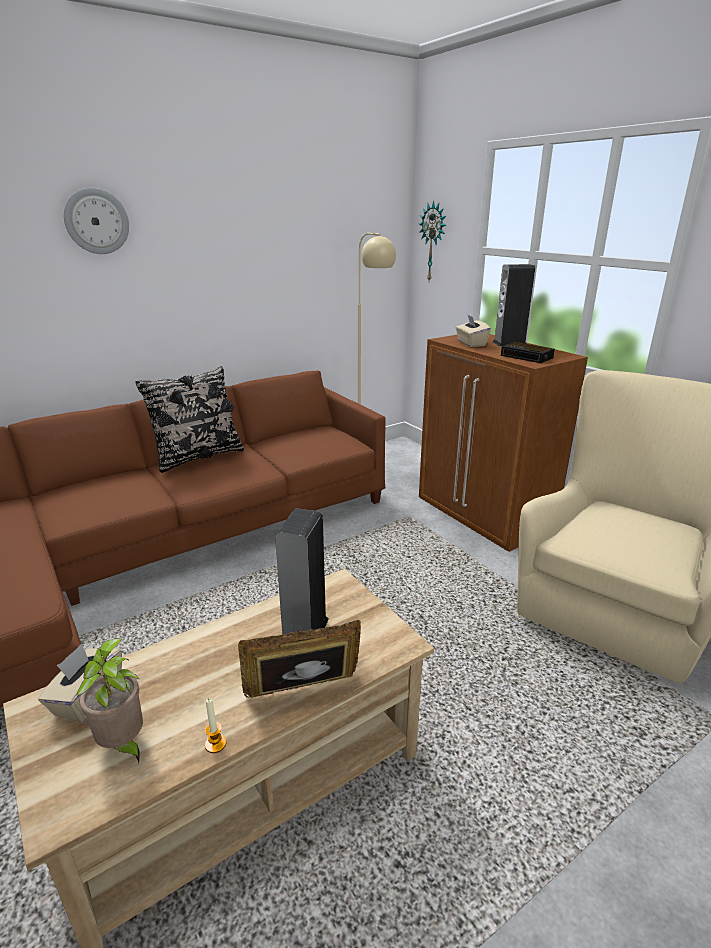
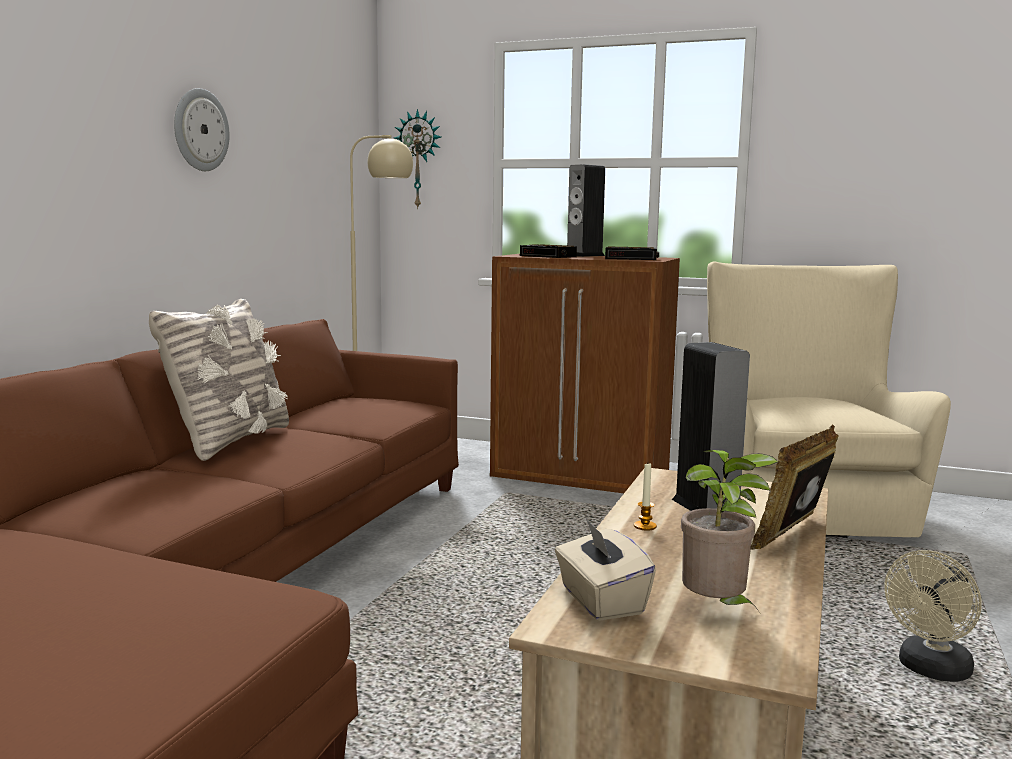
camera: 35 degrees left, 15 degrees down
(96, 221) = (55, 68): wall clock -> wall clock (200, 130)
(198, 458) = (231, 441): black pillow -> beige pillow
(215, 744) = (795, 581): candle -> candle (645, 526)
(471, 343) = (549, 256): beige tissue box -> alarm clock
(496, 823) = (930, 671): none -> beige fan

